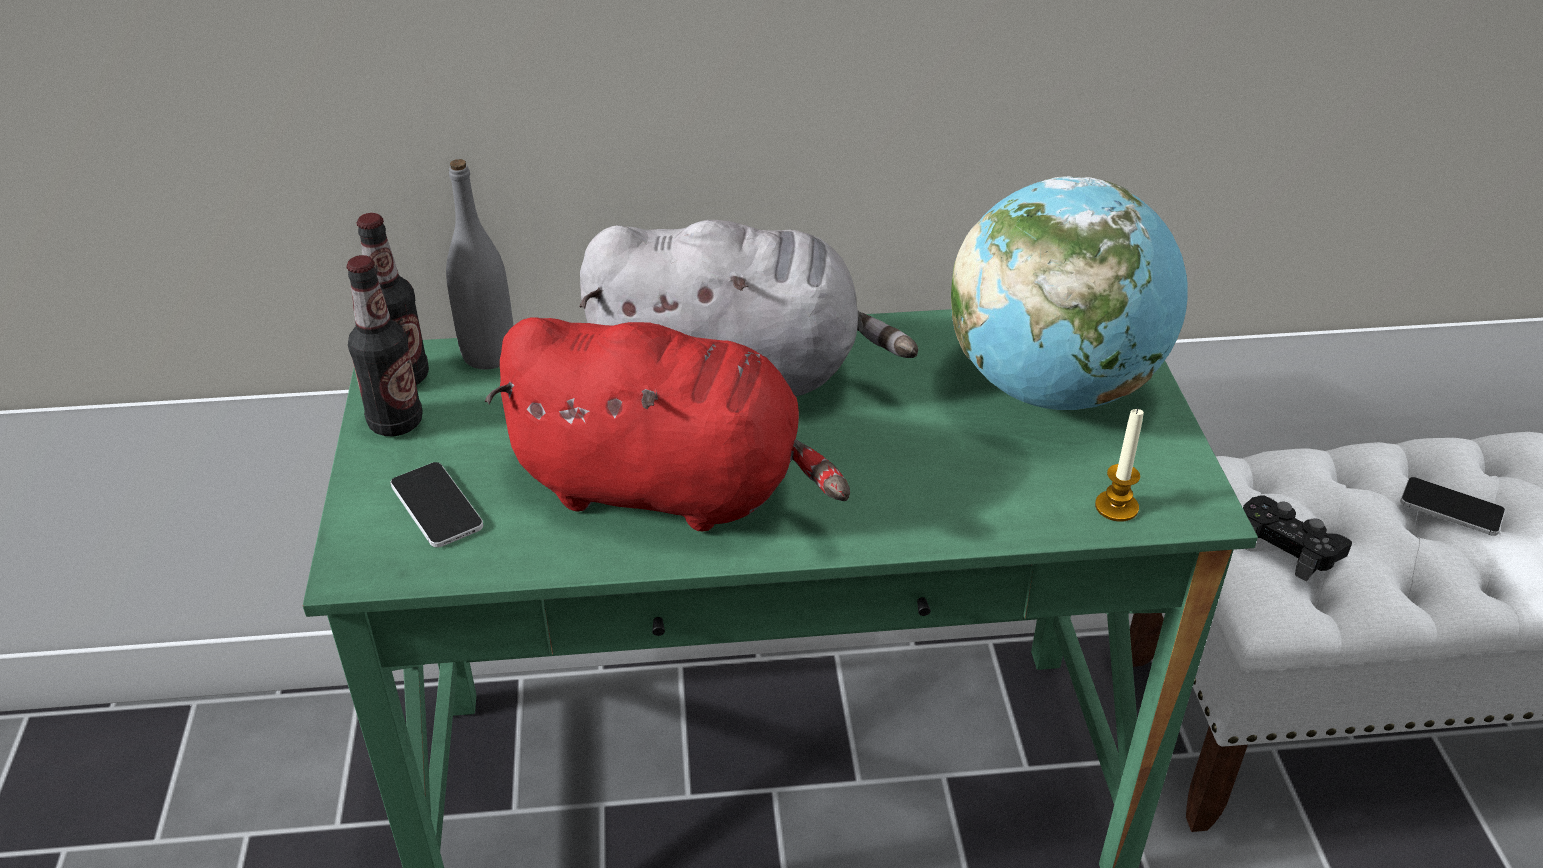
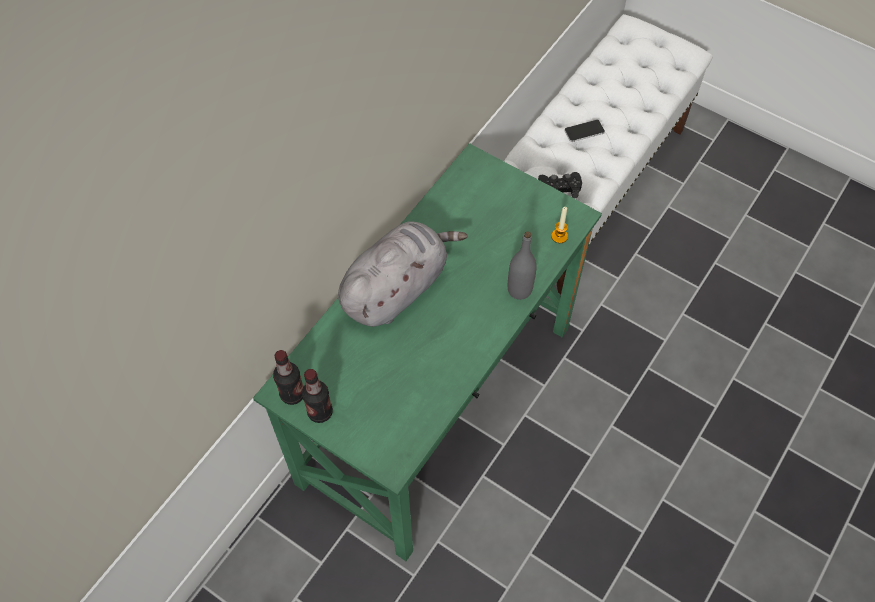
camera: 50 degrees left, 20 degrees up
(437, 506) = (382, 425): phone -> none
(489, 355) = (306, 358): grey bottle -> grey bottle (519, 290)
(669, 487) = (438, 349): red plush toy -> none
(1052, 387) = (491, 205): globe -> none

